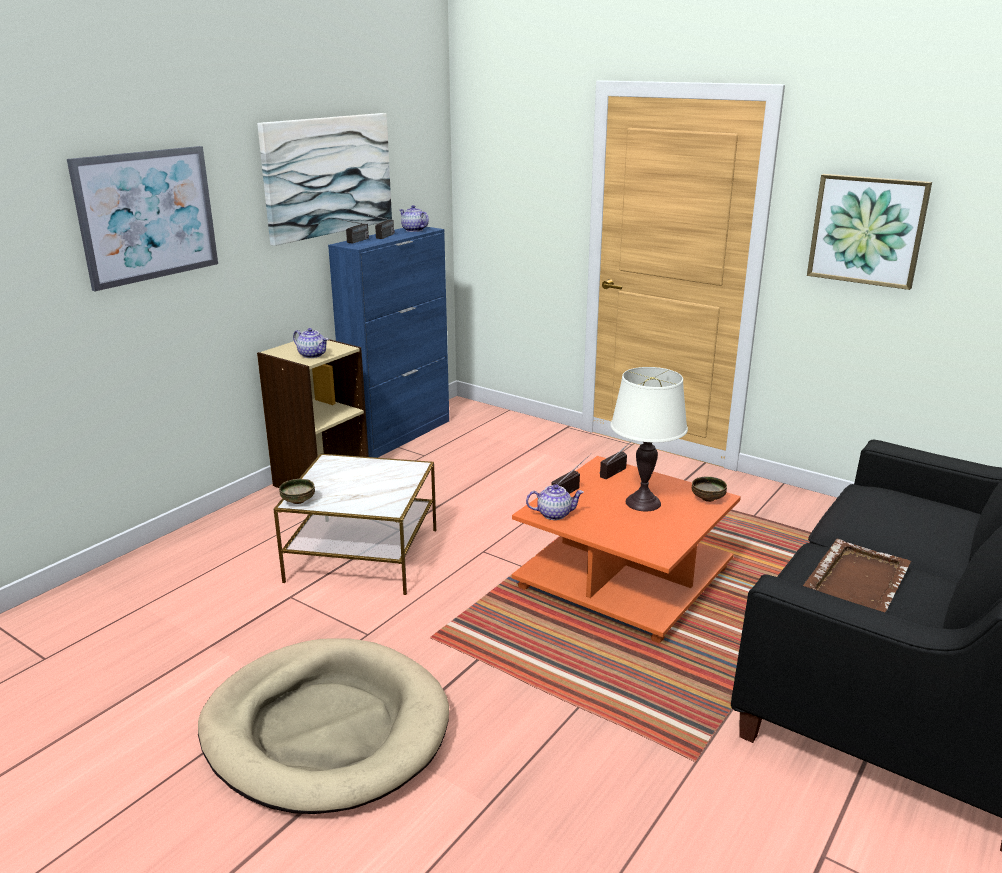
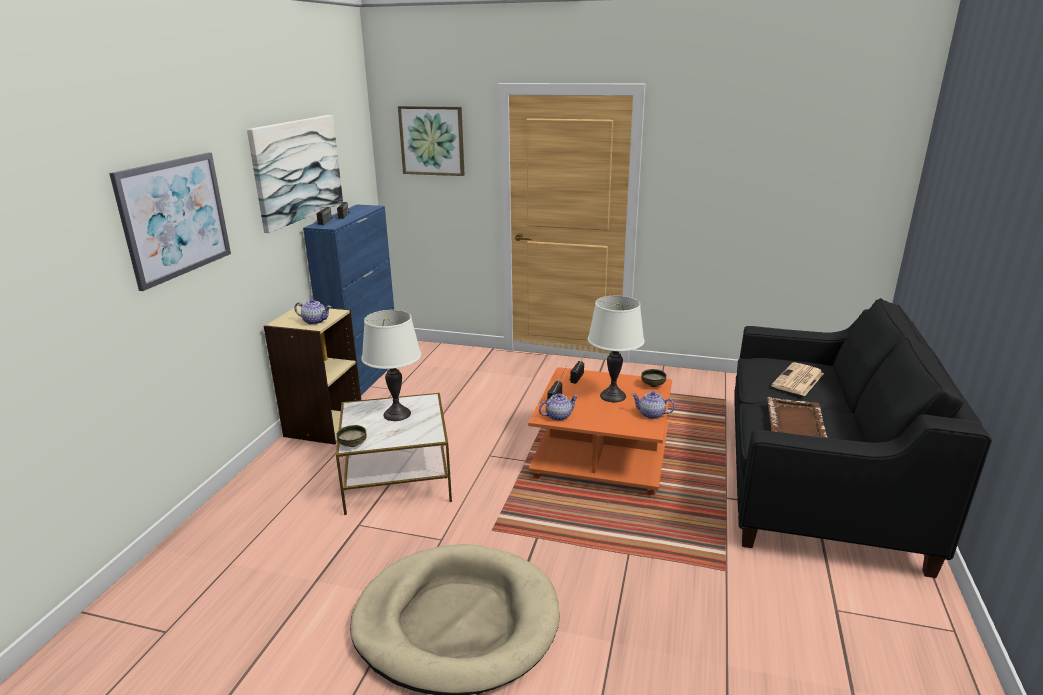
camera: 20 degrees left, 0 degrees up
(369, 477) = (397, 414): none -> white table lamp
(413, 230) = (361, 209): teapot -> teapot (651, 414)
(867, 230) = (711, 183): picture -> picture (432, 140)
(909, 526) = (798, 380): none -> newspaper

